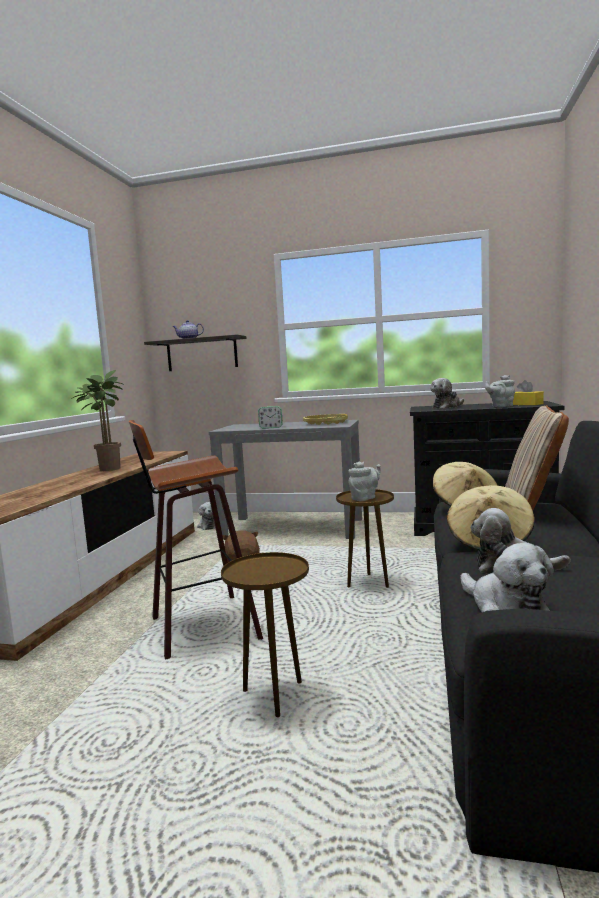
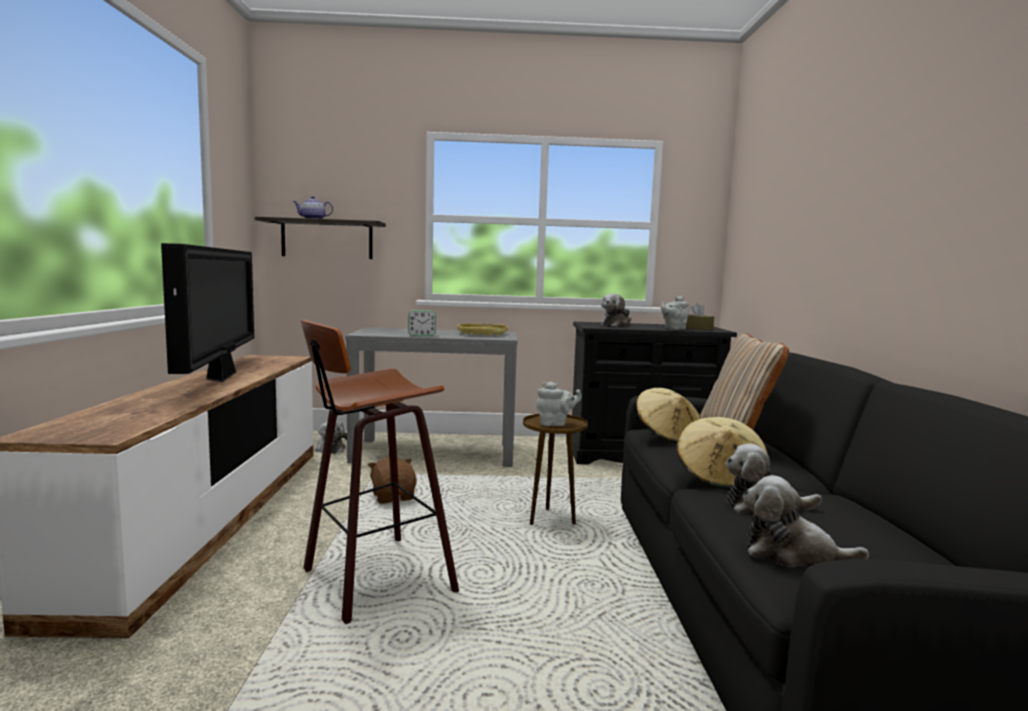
camera: 15 degrees left, 0 degrees up
(108, 468) = (222, 376): potted plant -> television
(274, 696) = (502, 663): brown side table -> none
(365, 498) = (555, 424): grey teapot -> grey teapot turned 45 degrees clockwise
(505, 608) = (791, 553): plush toy -> plush toy turned 150 degrees clockwise
(526, 404) = (696, 328): yellow tissue box -> brown tissue box

